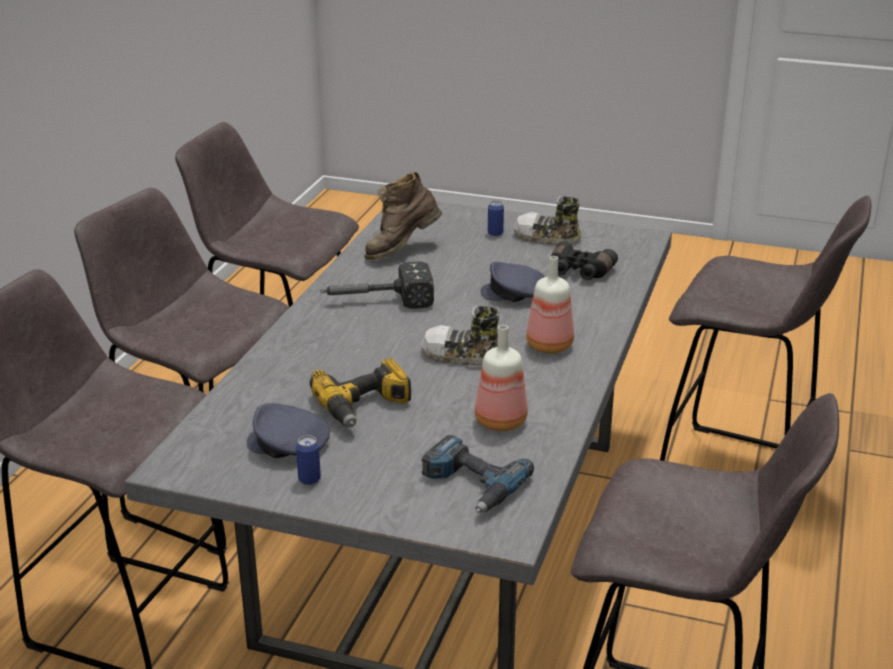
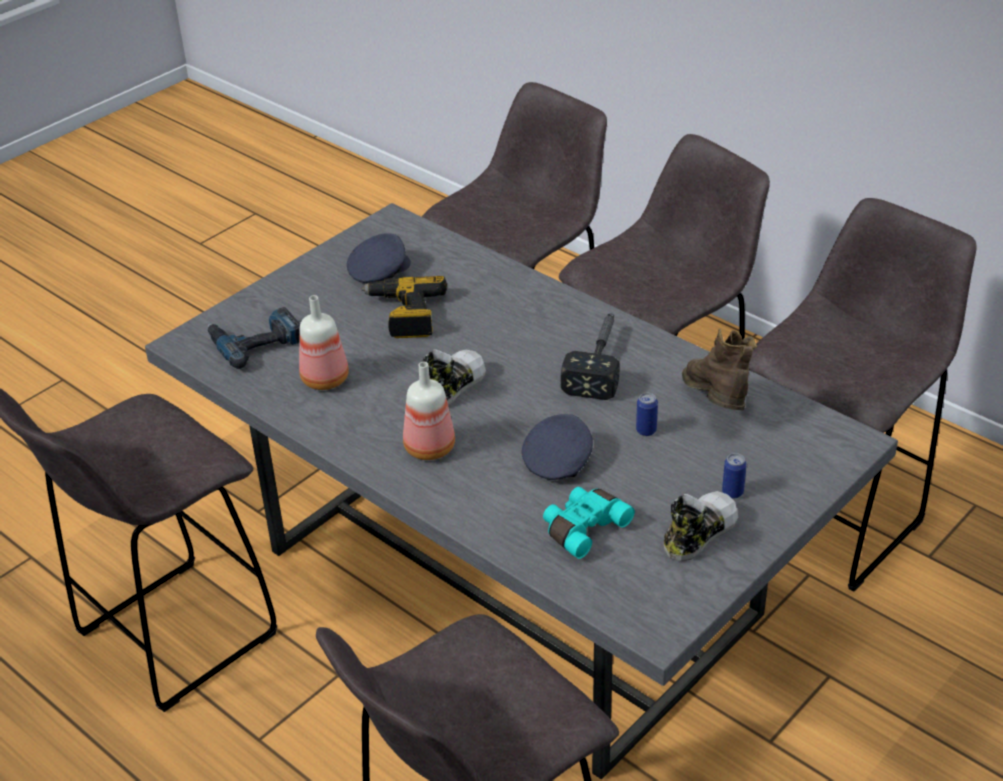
camera: 115 degrees right, 10 degrees up
(309, 479) = (326, 272): can -> can (646, 430)
(579, 272) = (583, 528): black binoculars -> turquoise binoculars

